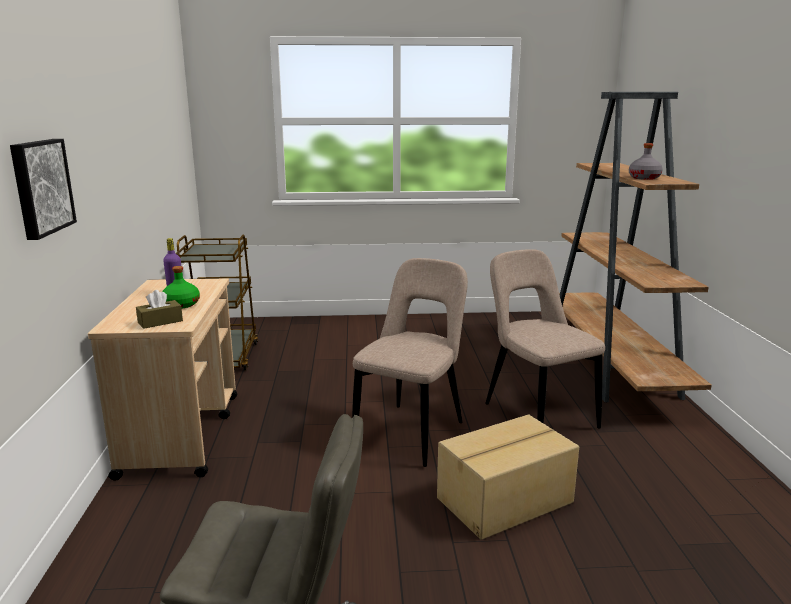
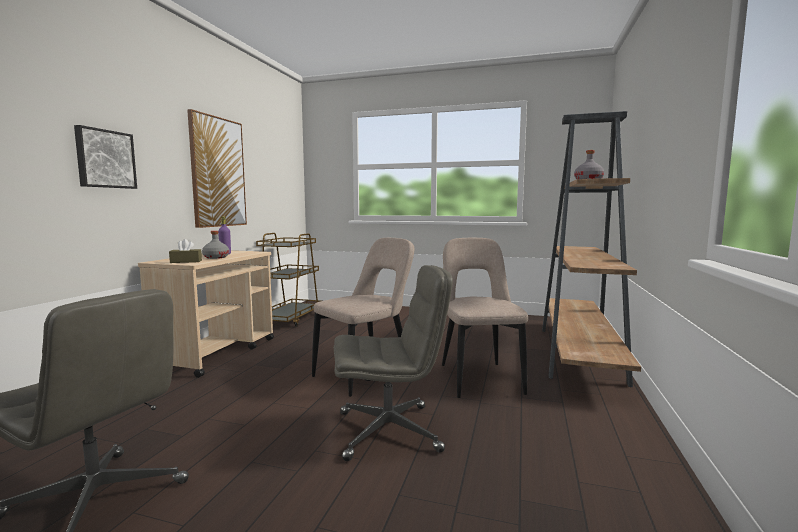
camera: 20 degrees right, 10 degrees down
(128, 162) = (218, 172): none -> picture
(181, 304) = (216, 257): green bottle -> grey bottle
(506, 501) = (390, 431): cardboard box -> grey office chair

